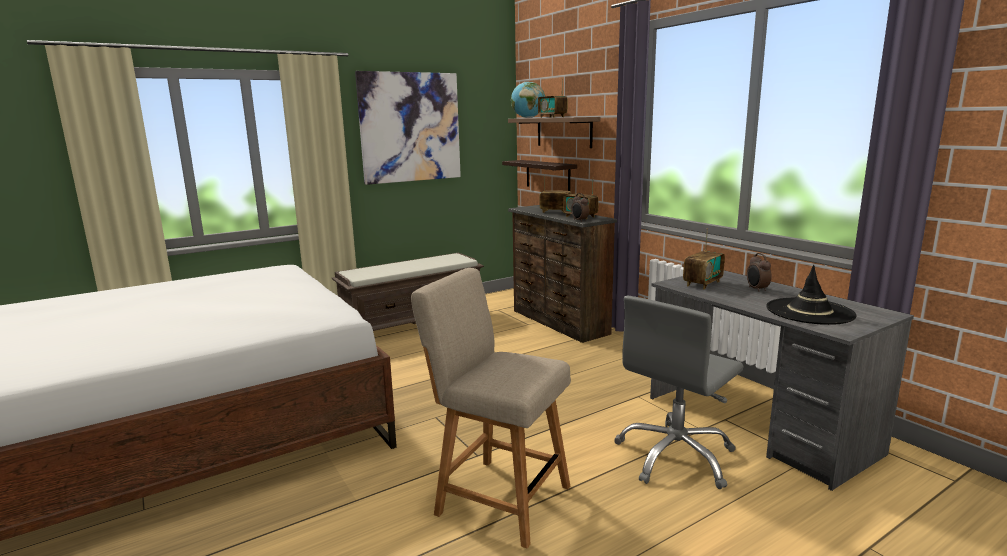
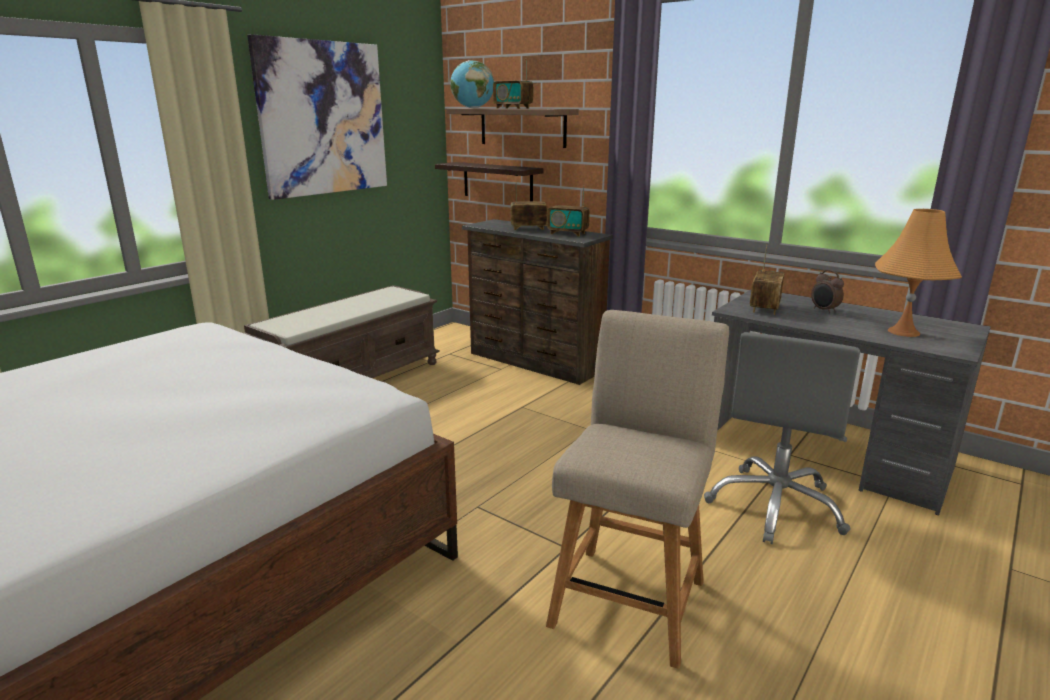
camera: 20 degrees left, 5 degrees up
(497, 498) = (630, 597): beige chair -> beige chair turned 105 degrees clockwise
(579, 220) = (575, 239): alarm clock -> none
(809, 312) = (903, 332): black hat -> orange table lamp

